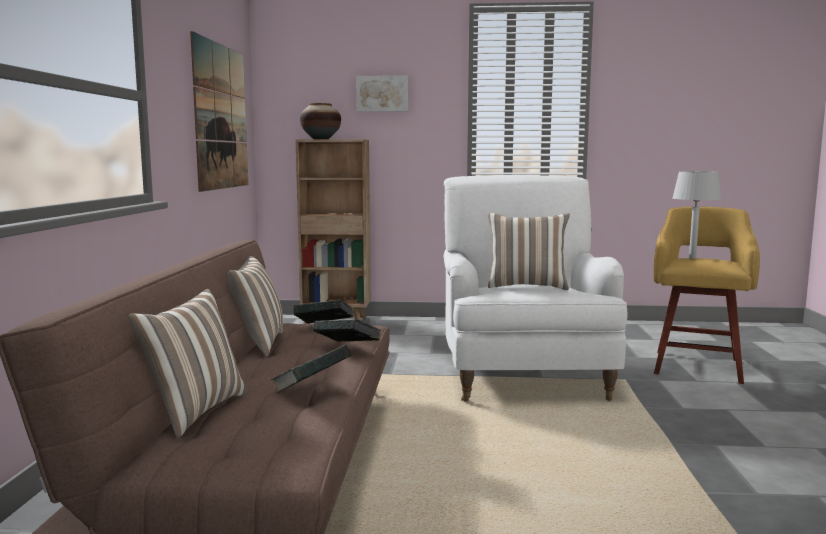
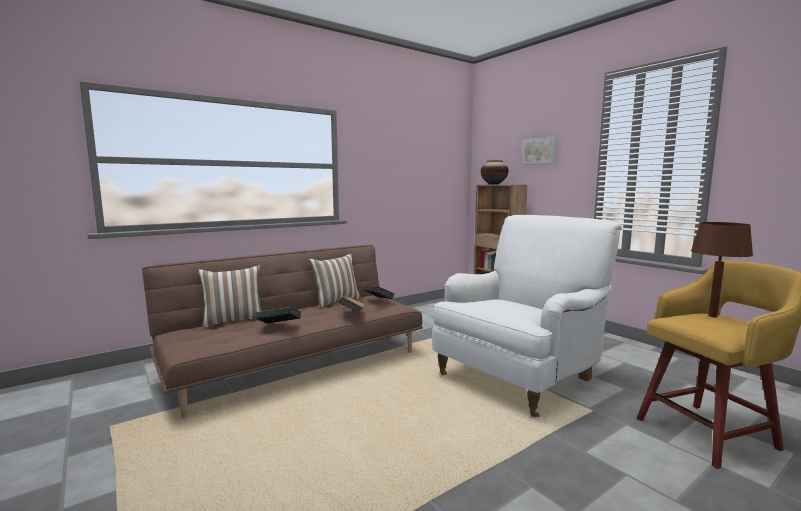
camera: 50 degrees right, 0 degrees up
(220, 117) = (423, 172): picture -> none
(527, 286) = (499, 304): pillow -> none
(691, 258) = (712, 316): grey table lamp -> brown table lamp

